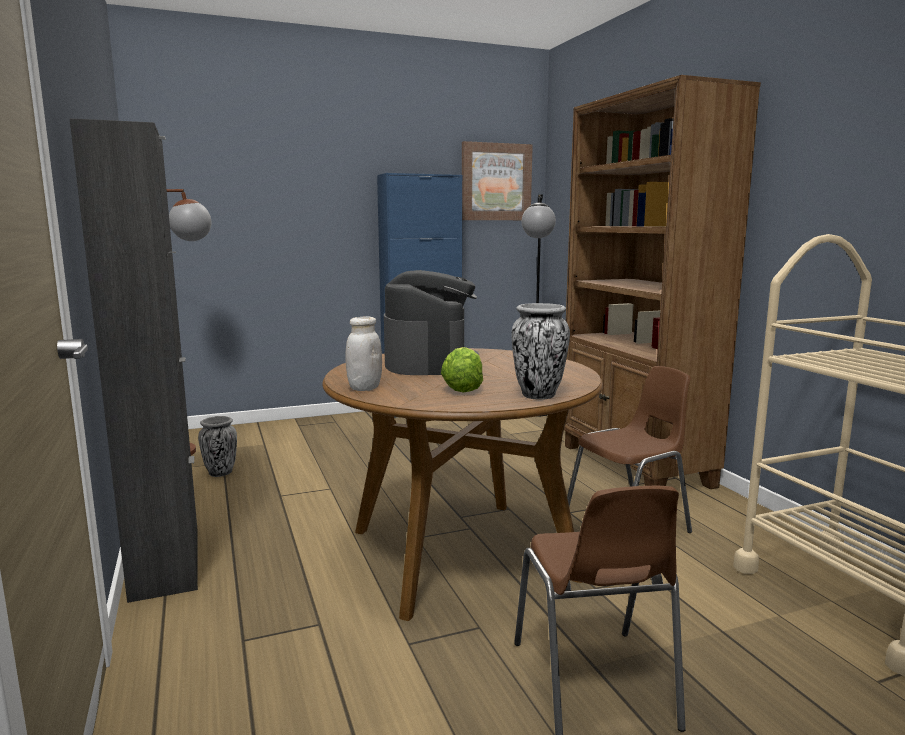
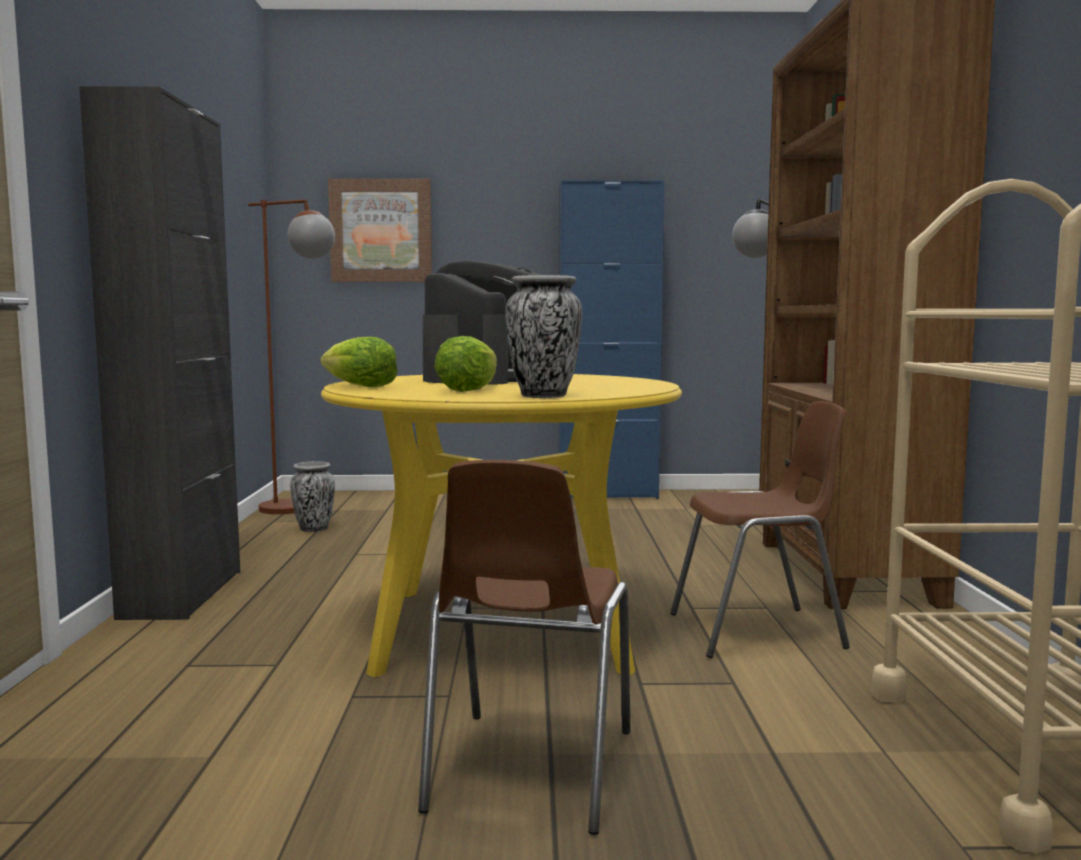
camera: 20 degrees right, 5 degrees down
(364, 388) = (360, 386): white jar -> lettuce
(461, 553) = (504, 628): brown dining table -> yellow dining table
(496, 182) = (724, 192): picture -> picture (381, 231)

